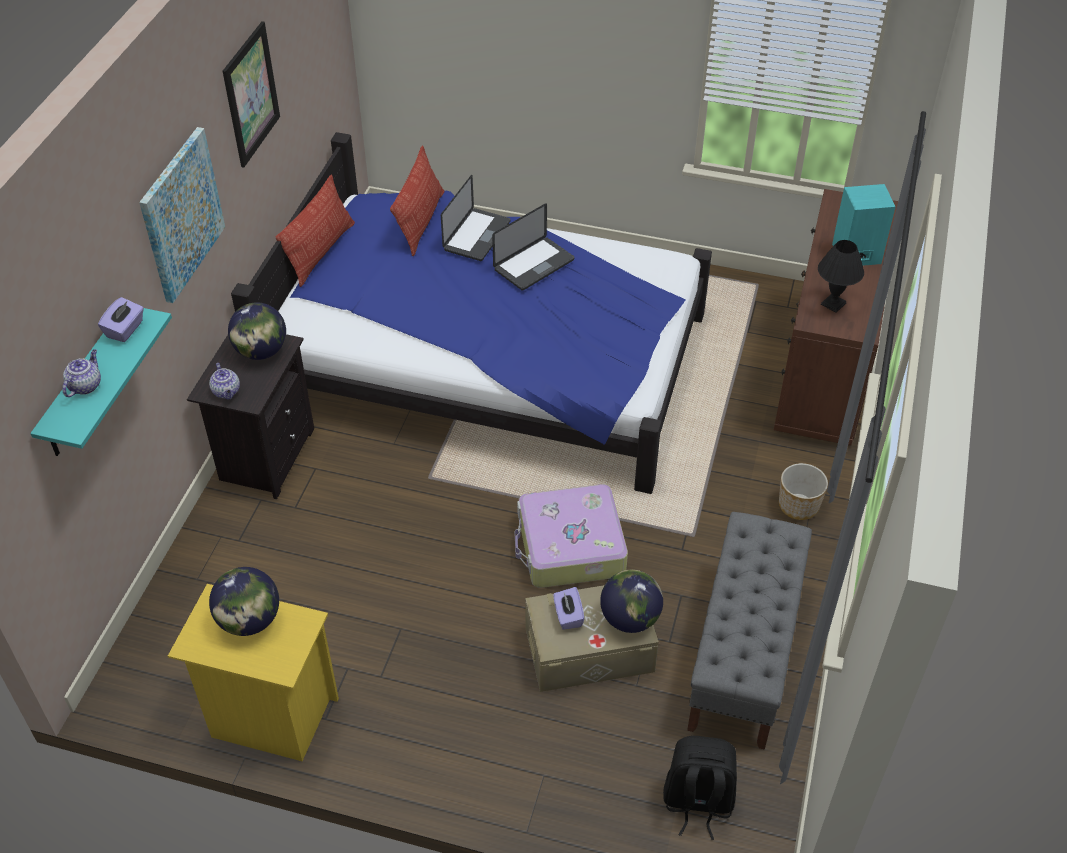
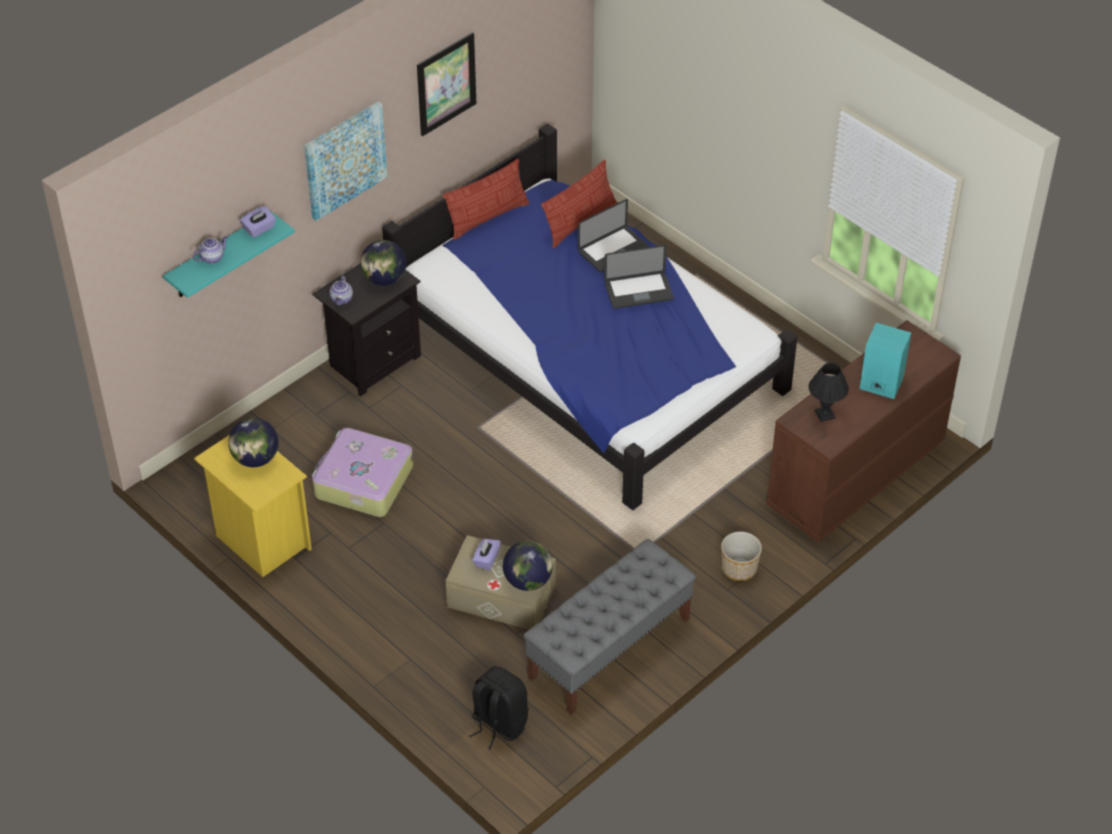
camera: 30 degrees right, 0 degrees up
(570, 547) = (542, 521): suitcase -> suitcase (362, 482)

